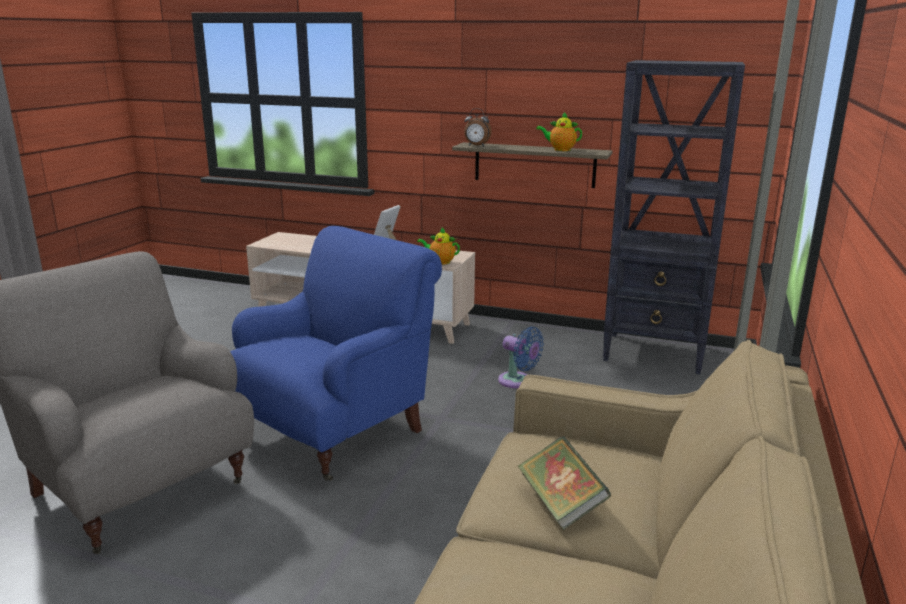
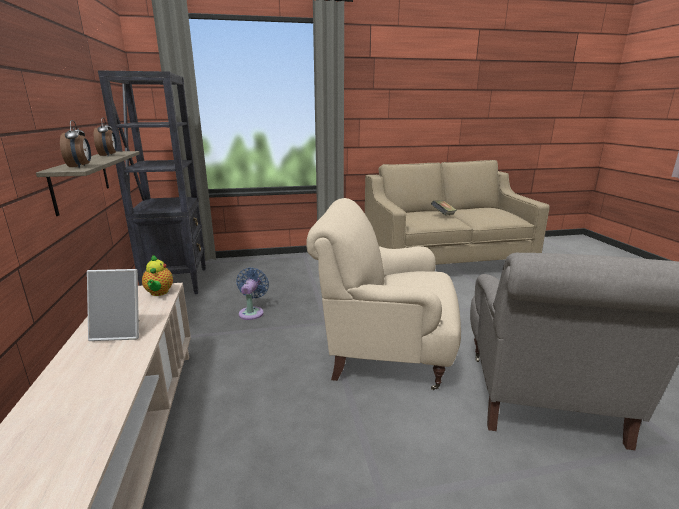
camera: 120 degrees left, 0 degrees up
(335, 431) = (384, 353): blue armchair -> beige armchair
(560, 149) = (109, 155): teapot -> alarm clock

